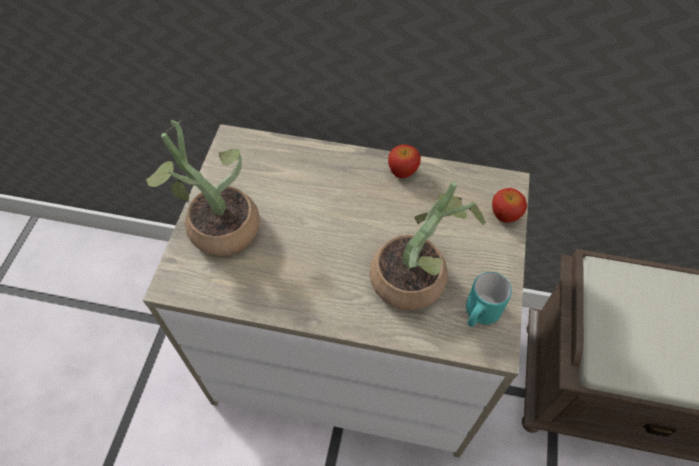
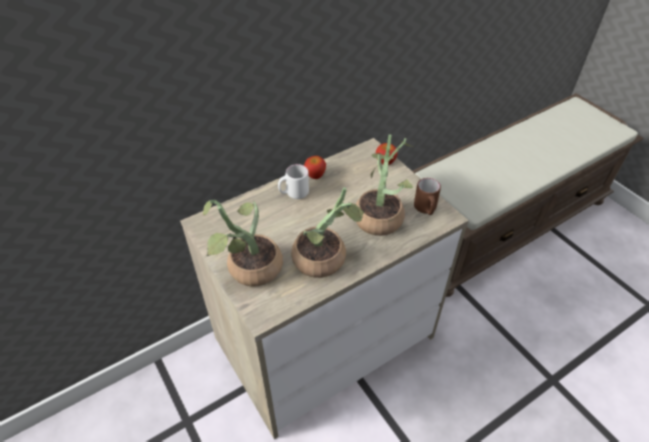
camera: 45 degrees left, 10 degrees down
(297, 278) = (326, 259): none -> potted plant
(354, 176) = (293, 193): none -> white mug
(479, 314) = (426, 209): turquoise mug -> brown mug

